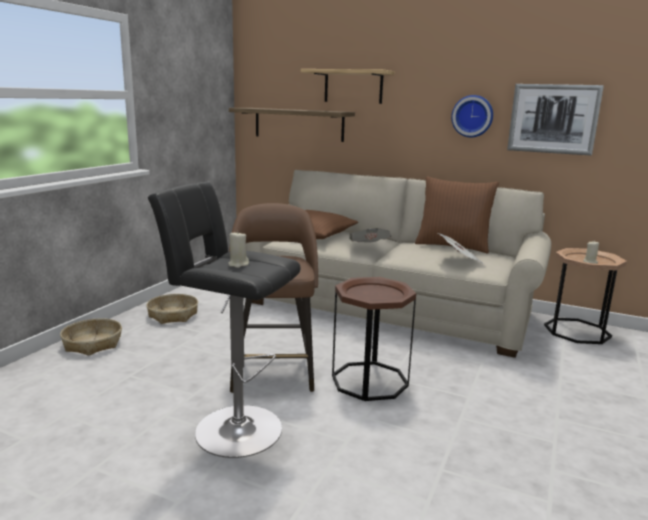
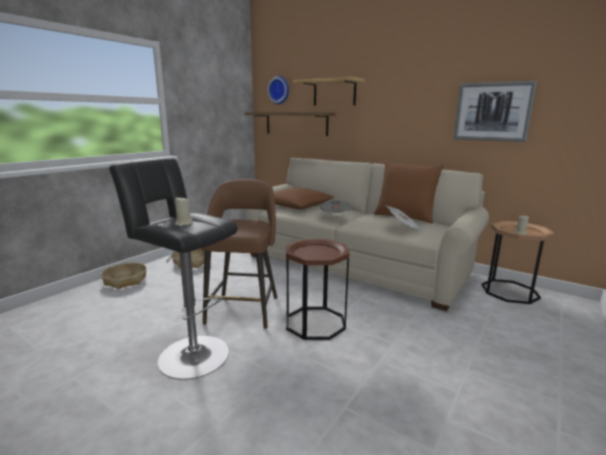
camera: 10 degrees right, 0 degrees up
(472, 116) = (425, 112): wall clock -> wall clock (279, 90)

